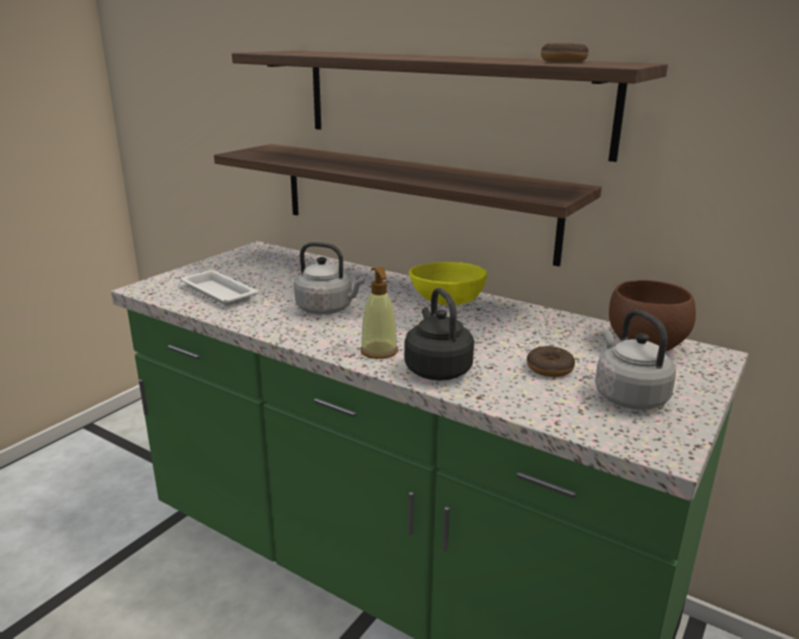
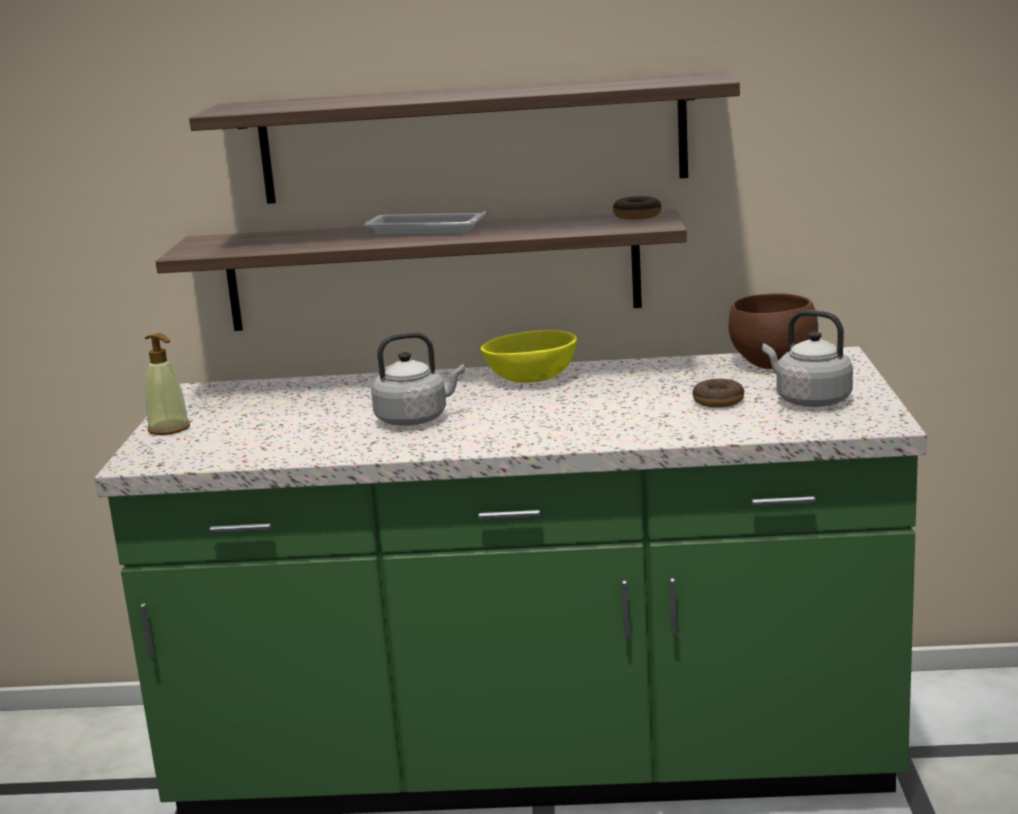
camera: 30 degrees left, 5 degrees down
(218, 292) = (248, 440): white tray -> white tray (423, 230)
(379, 351) = (540, 434): soap dispenser -> soap dispenser (169, 429)
(436, 369) = (620, 430): black kettle -> none
(563, 61) = (633, 80): donut -> donut (637, 216)

